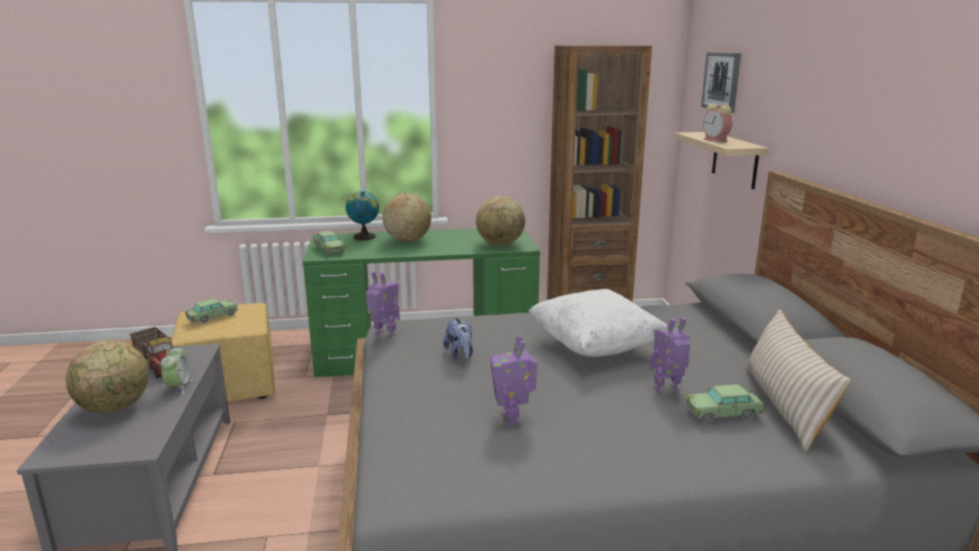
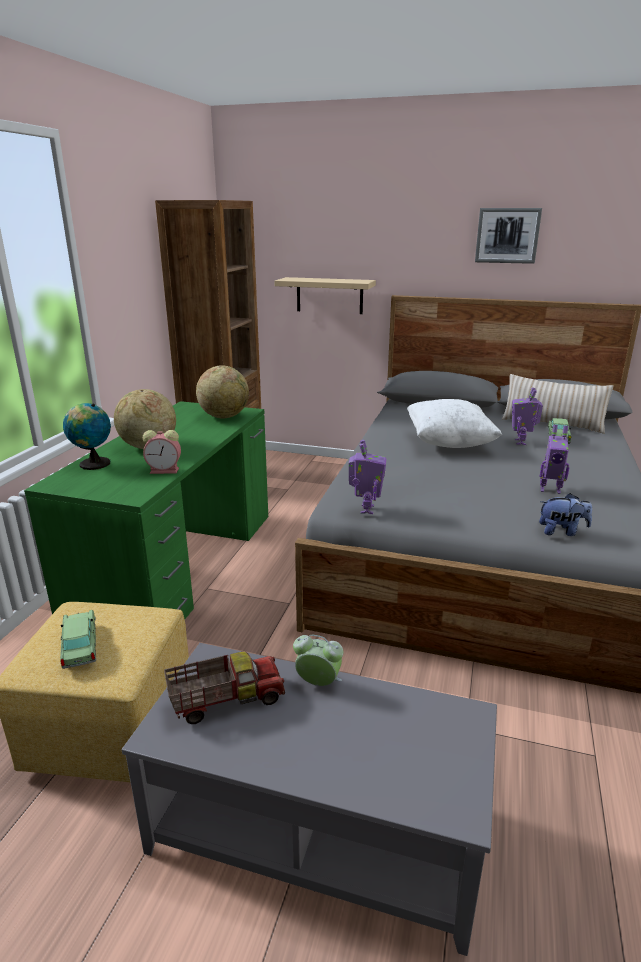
camera: 65 degrees left, 5 degrees up
(115, 408) = (347, 745): globe -> none
(329, 249) = (116, 487): toy car -> none
(384, 335) = (365, 509): toy robot -> toy robot turned 135 degrees clockwise
(460, 354) = (436, 485): plush toy -> plush toy (561, 531)
(716, 140) = (331, 280): alarm clock -> alarm clock (165, 470)
(722, 81) = (294, 232): picture -> picture (507, 235)

